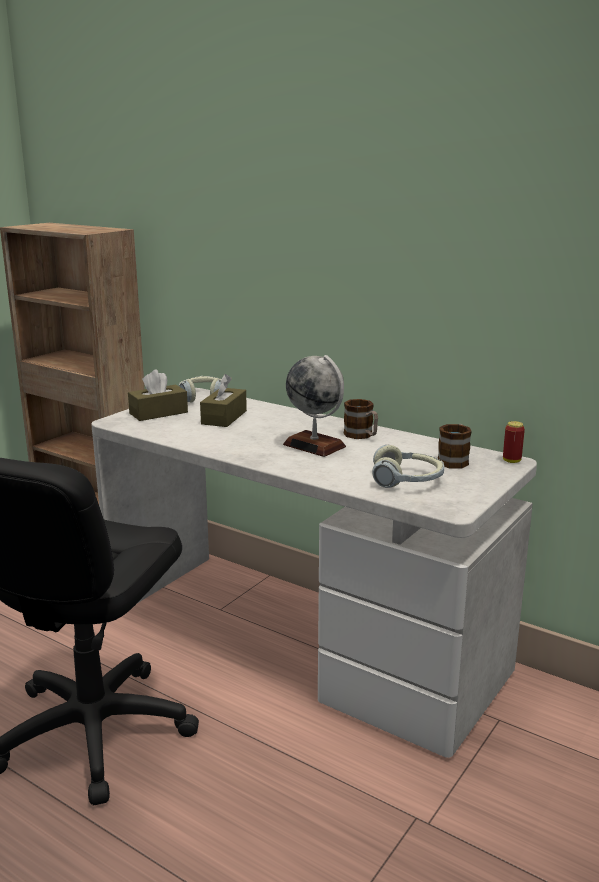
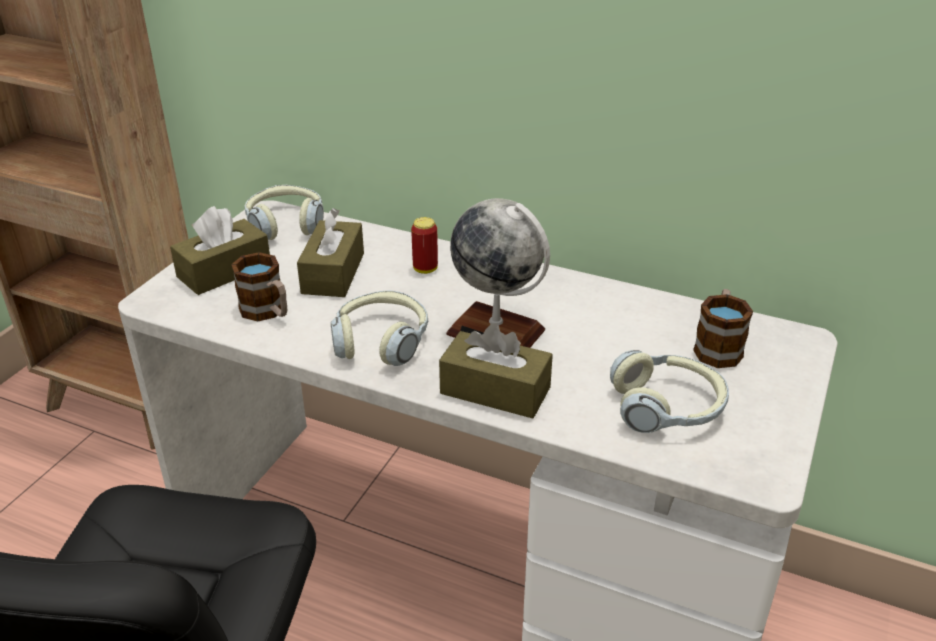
camera: 10 degrees left, 15 degrees up
(242, 444) = (381, 341): none -> headphones
(302, 467) = (495, 390): none -> brown tissue box
(362, 436) = (560, 299): mug -> mug (267, 312)
(511, 461) = (801, 339): can -> can (425, 269)

